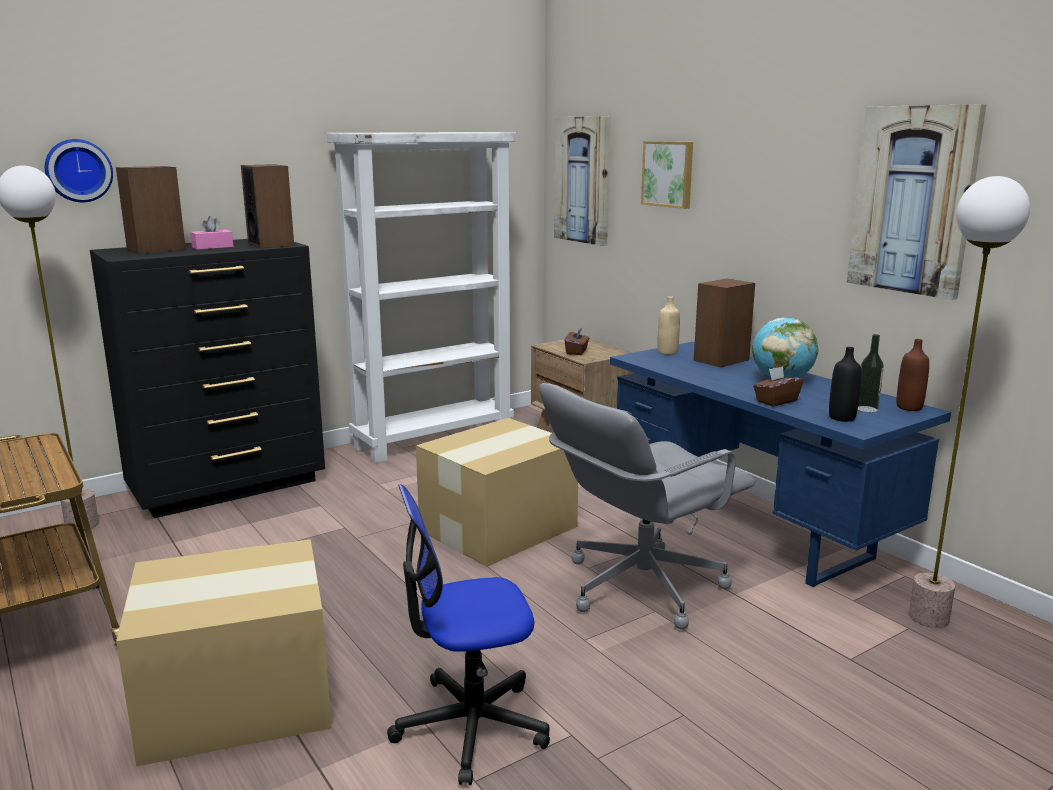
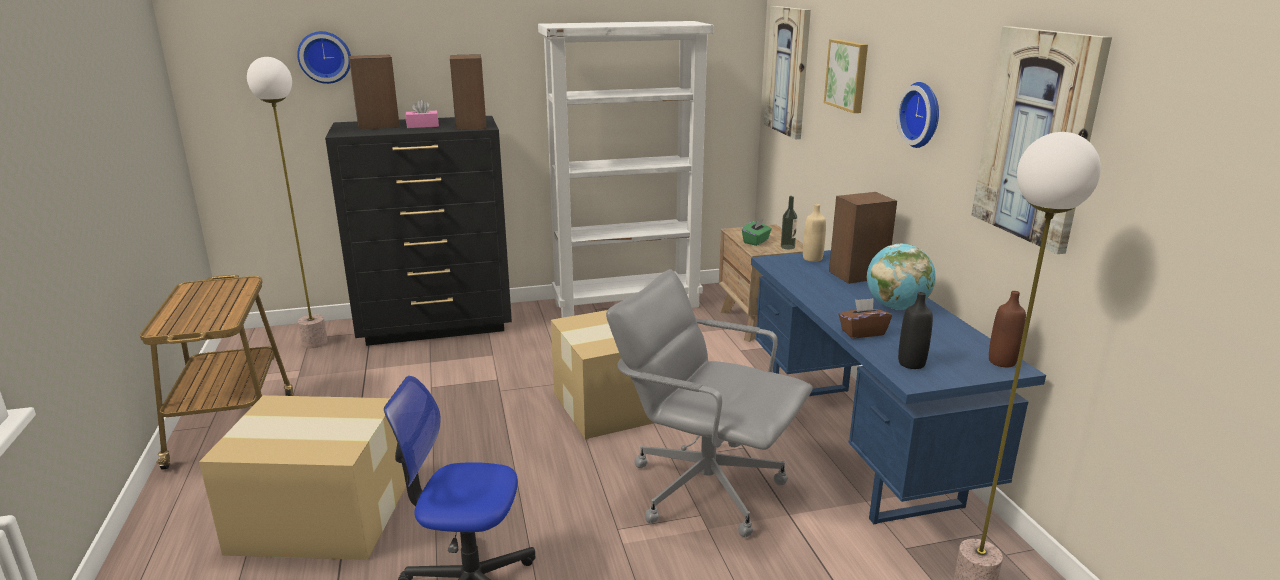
camera: 20 degrees right, 5 degrees up
(577, 352) = (756, 241): brown tissue box -> green tissue box
(640, 586) = (705, 487): grey office chair -> grey office chair turned 45 degrees clockwise
(772, 199) = (923, 114): none -> wall clock
(867, 409) = (950, 357): bottle -> bottle (787, 247)

